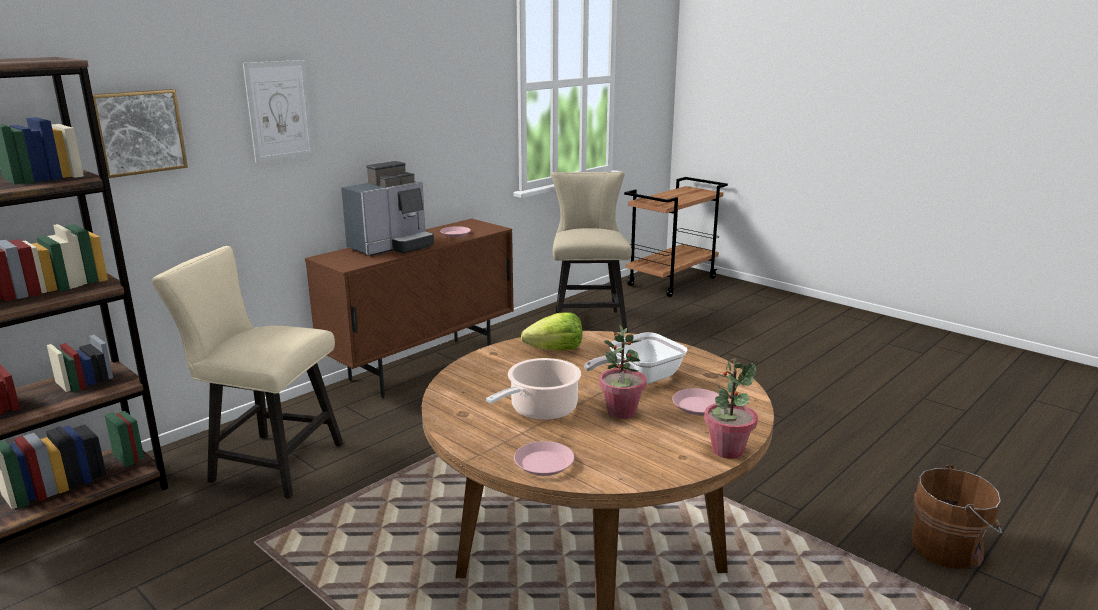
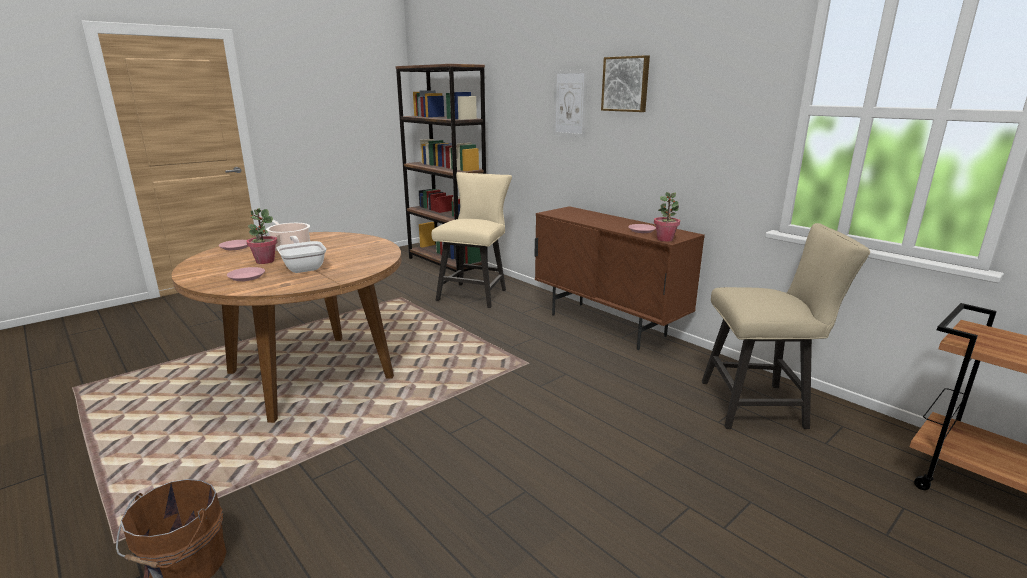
camera: 95 degrees right, 0 degrees up
(138, 132) = (510, 106): picture -> picture (626, 84)
(392, 247) = (597, 218): coffee machine -> none
(555, 350) = (368, 252): lettuce -> none
(727, 450) = (188, 277): potted plant -> potted plant (665, 239)

